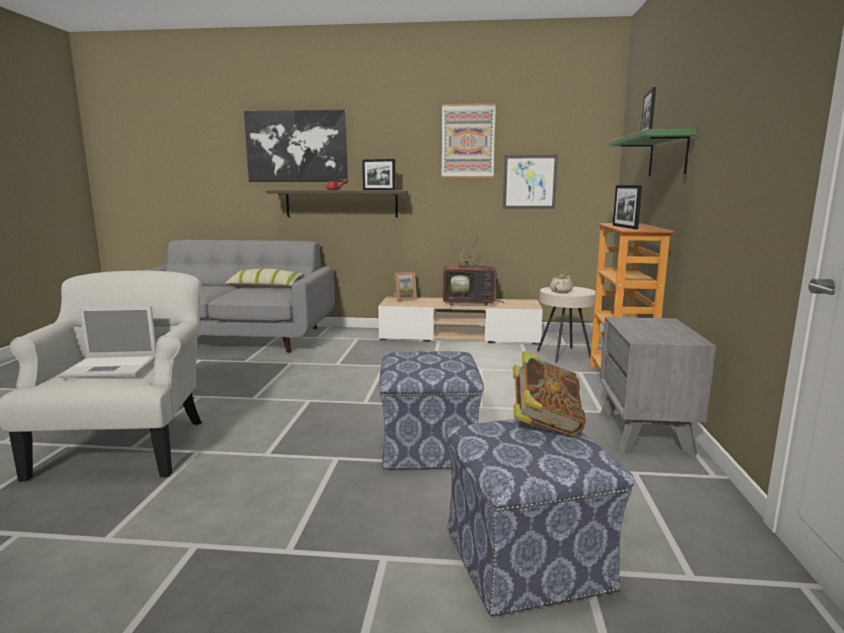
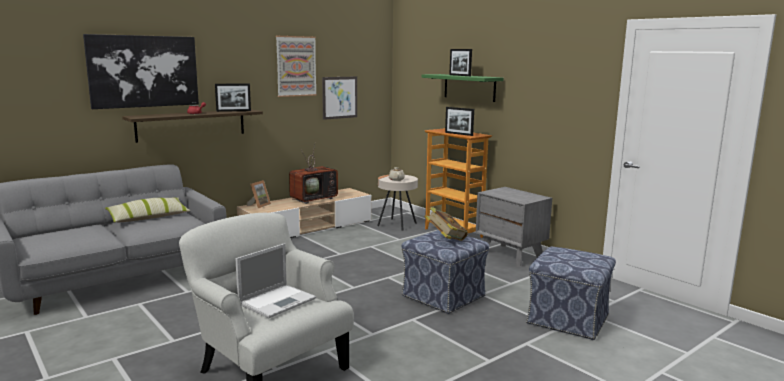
camera: 45 degrees left, 0 degrees up
(545, 424) = (561, 250): book -> book (445, 239)

